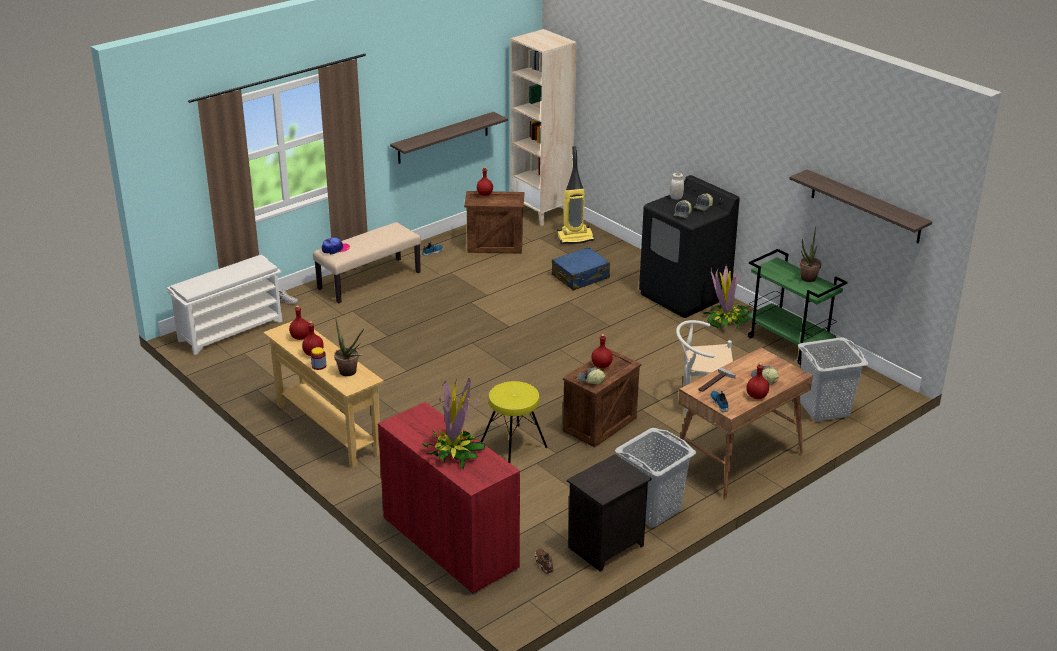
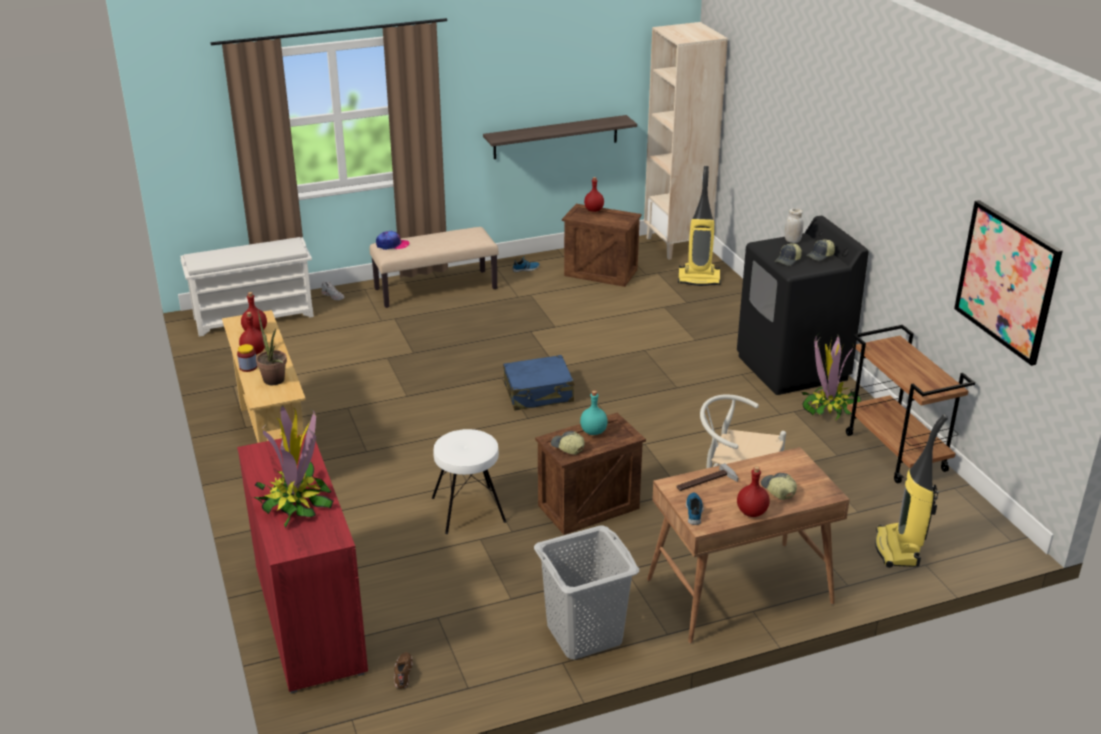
camera: 20 degrees right, 0 degrees up
(513, 445) = (468, 510): yellow stool -> white stool
(580, 277) = (677, 324): blue suitcase -> blue suitcase (539, 393)
(601, 365) = (593, 431): red bottle -> turquoise bottle
(606, 548) = (493, 672): black nightstand -> none
(789, 344) = (896, 453): green cart -> brown cart
(806, 280) = (923, 371): potted plant -> none
(825, 409) = (899, 549): grey laundry basket -> vacuum cleaner
(865, 206) = (1007, 281): shelf -> picture

